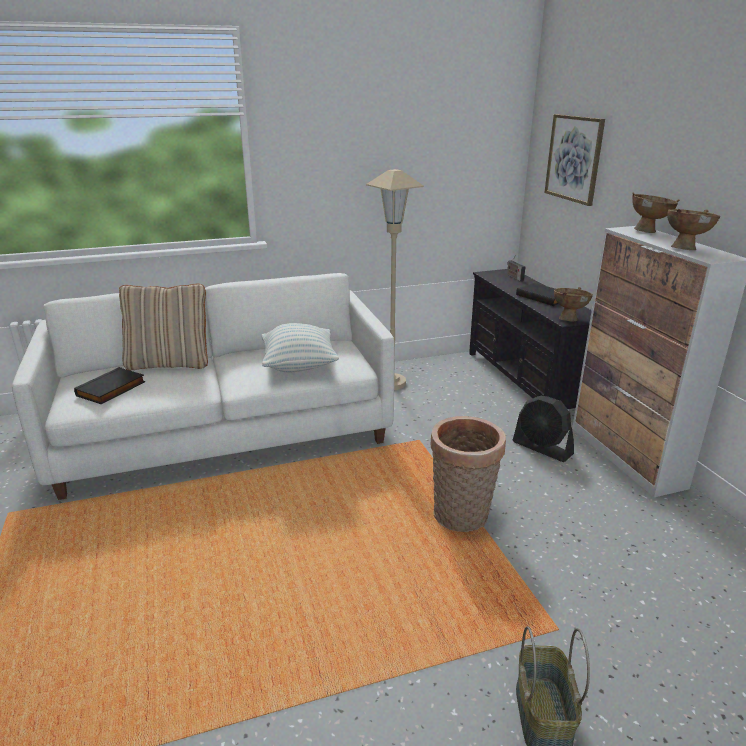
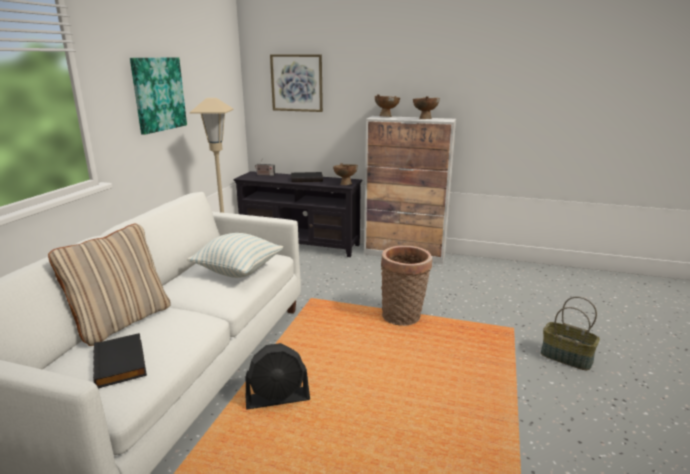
camera: 55 degrees left, 5 degrees down
(358, 159) = (158, 94): none -> picture
(542, 448) = (370, 269): black fan -> black fan (278, 399)

